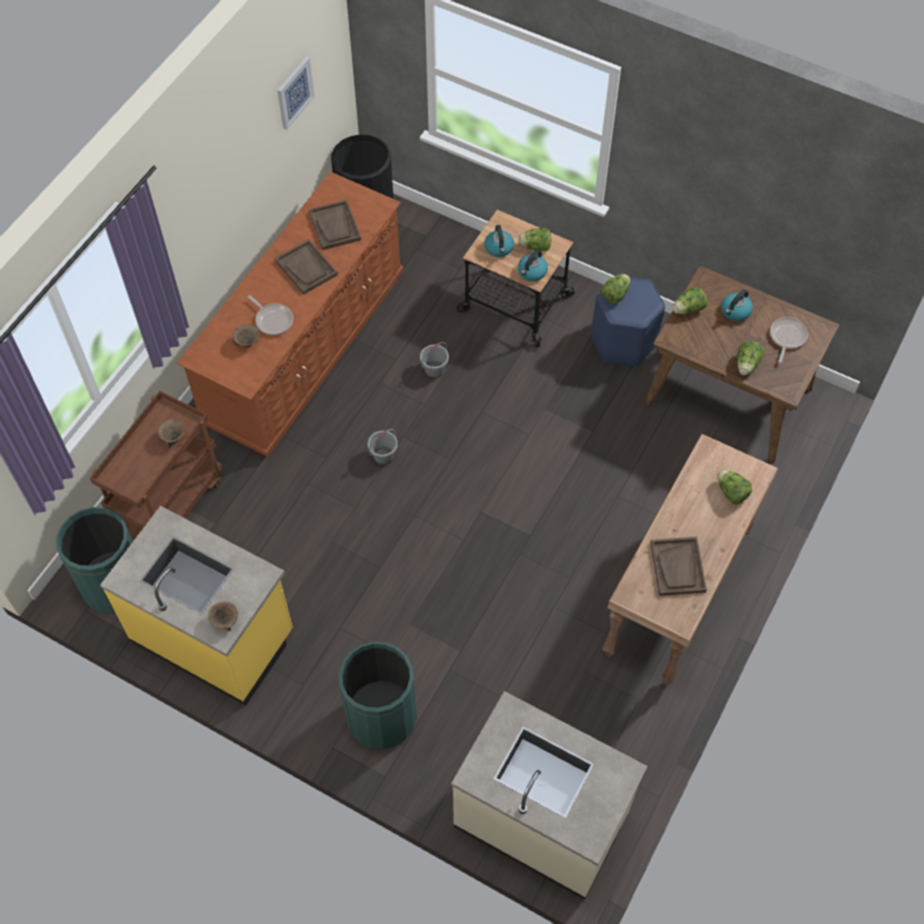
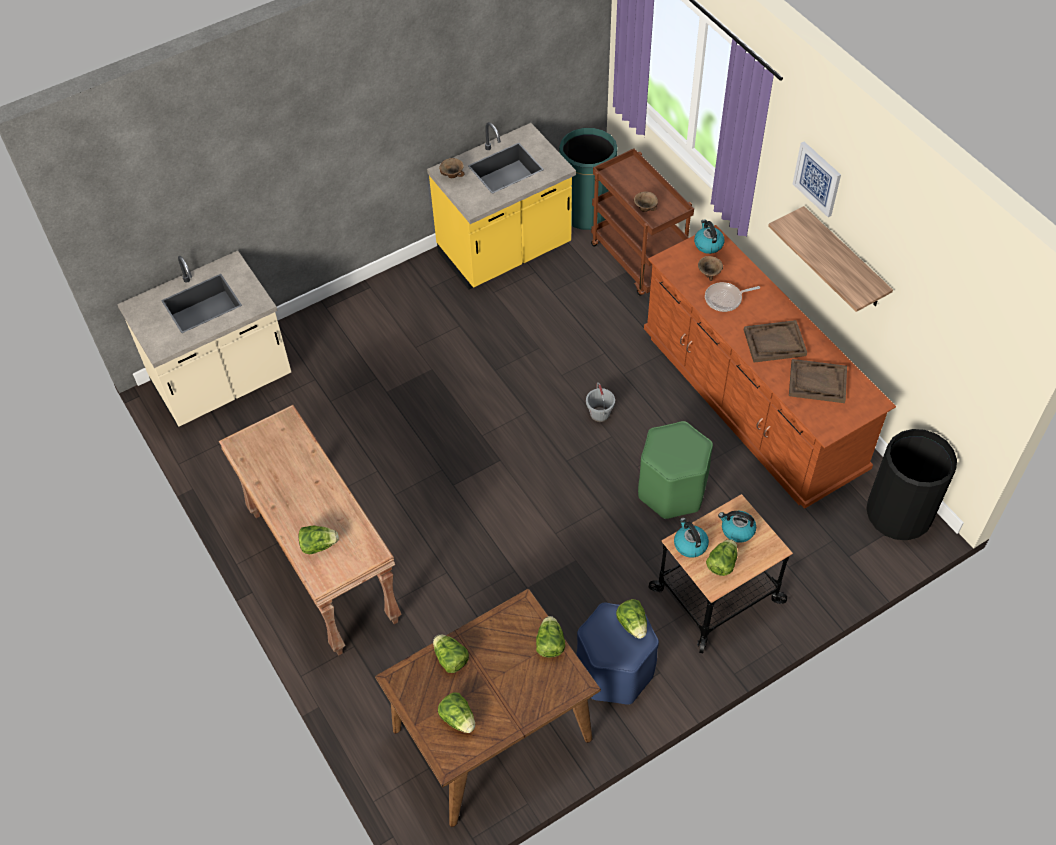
camera: 120 degrees right, 5 degrees down
(234, 194) = (844, 259): none -> shelf
(294, 92) = (936, 313): picture -> picture (817, 178)
(381, 717) = (371, 323): green trash can -> none
(434, 369) = (672, 491): grey bucket -> green stool
(678, 567) = (283, 466): brown tray -> none
(735, 312) = (520, 687): kettle -> kettle (708, 244)
(786, 337) = (458, 718): frying pan -> lettuce

